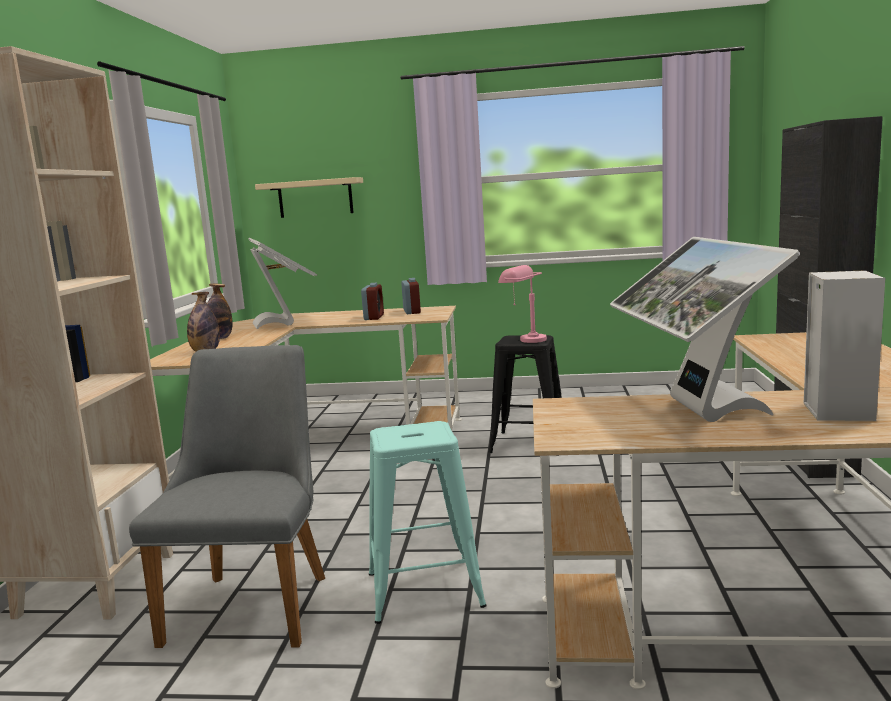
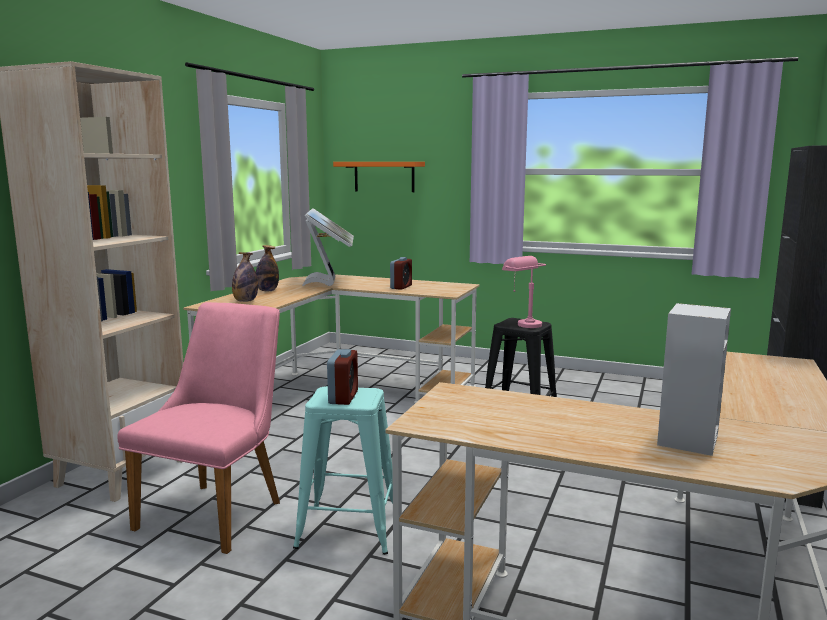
camera: 15 degrees right, 0 degrees up
(256, 600) = (220, 509): grey chair -> pink chair
(315, 198) = (384, 176): beige shelf -> orange shelf
(412, 311) = (436, 285): alarm clock -> alarm clock (343, 397)
(695, 410) = (560, 416): monitor -> none

